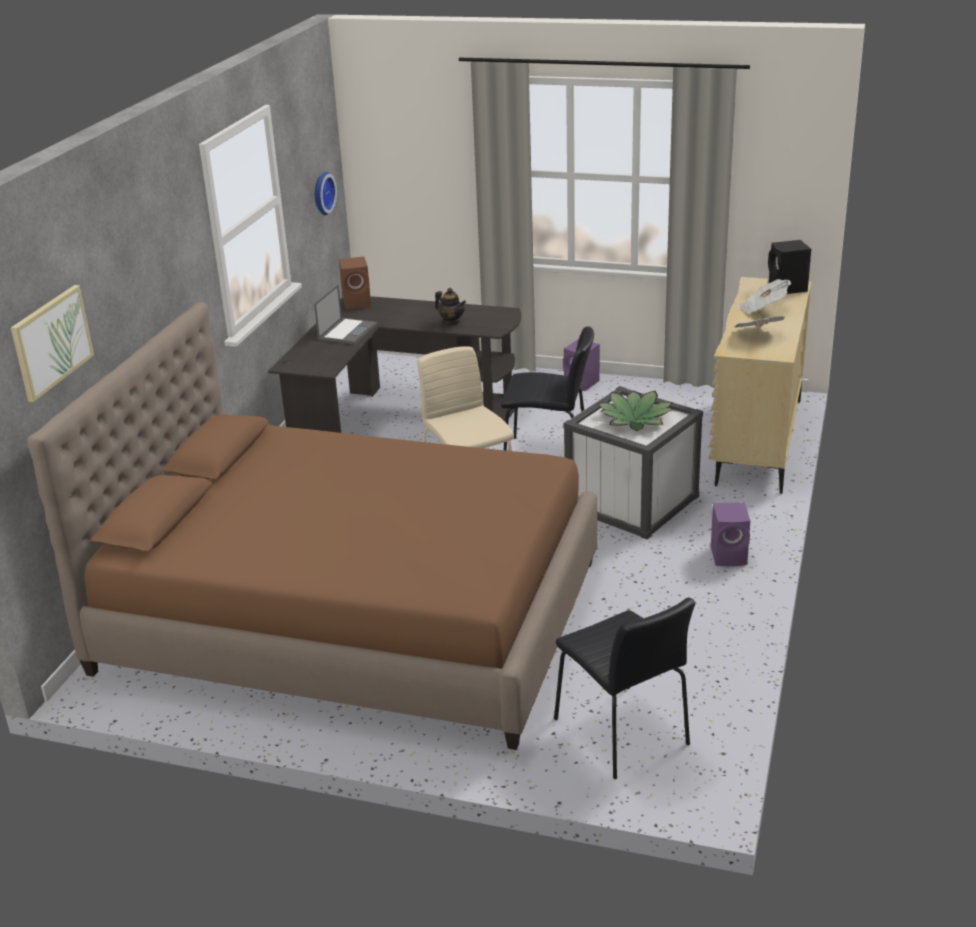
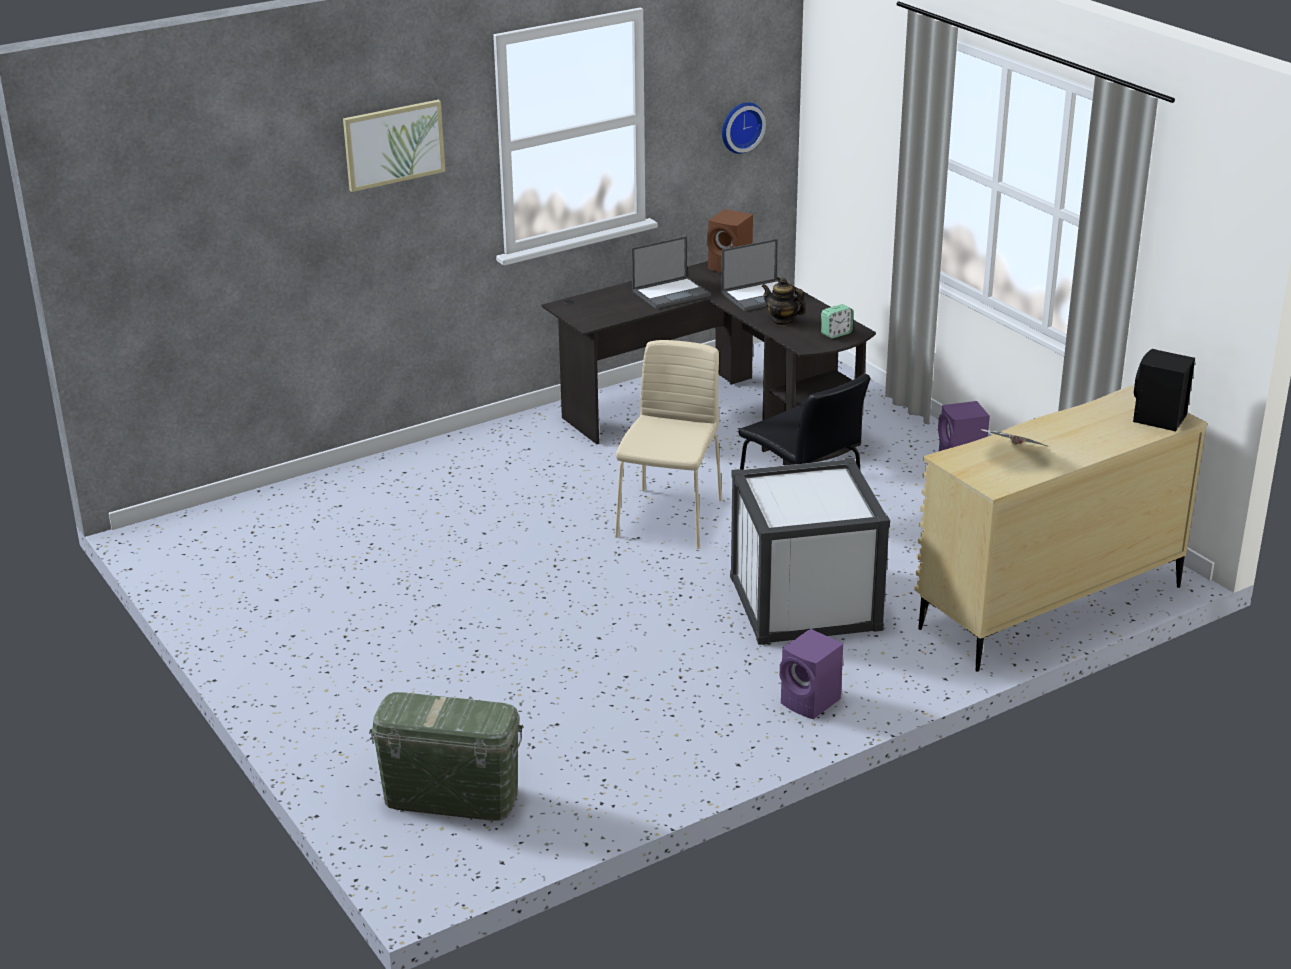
camera: 40 degrees right, 0 degrees up
(51, 341) = (191, 190): picture -> picture (393, 144)
(351, 615) = (403, 577): brown bed -> none
(409, 312) = (761, 295): none -> laptop
(451, 322) = (782, 321): teapot -> teapot turned 135 degrees clockwise
(498, 317) = (836, 334): none -> alarm clock
(624, 734) = (451, 797): black chair -> green storage box
(635, 419) = (810, 498): potted plant -> none
(762, 309) = (1080, 429): newspaper -> none

